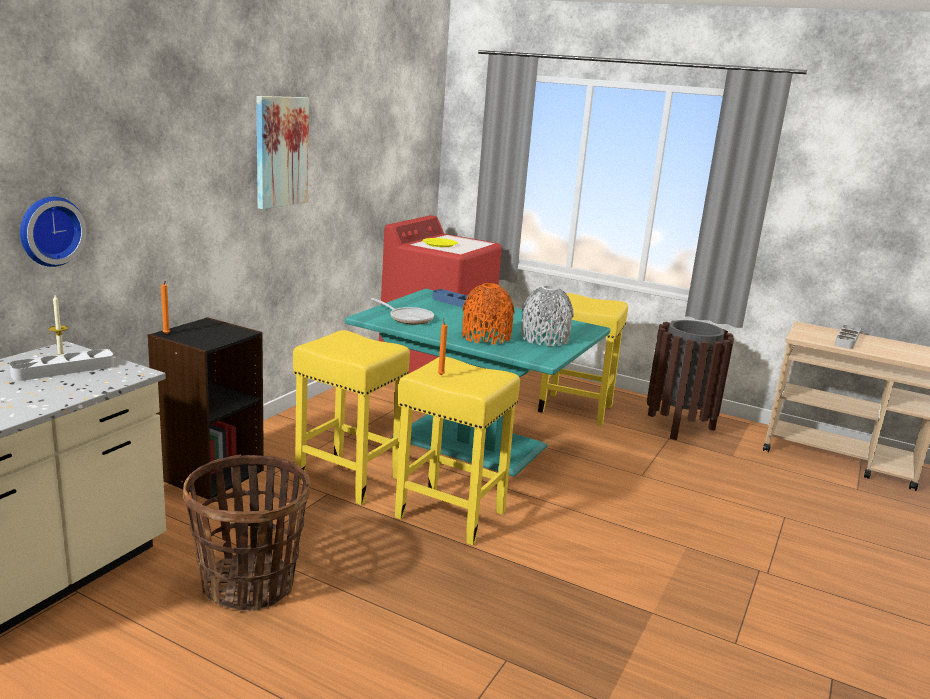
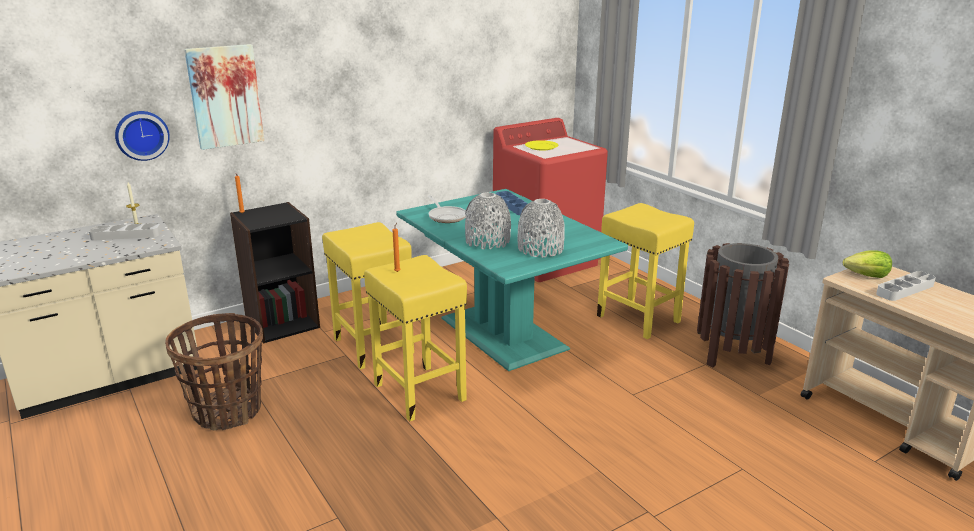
camera: 30 degrees right, 5 degrees up
(281, 152) = (365, 67): picture -> picture (225, 96)
(486, 337) = (487, 241): orange vase -> grey vase
(810, 333) = (867, 276): none -> lettuce

